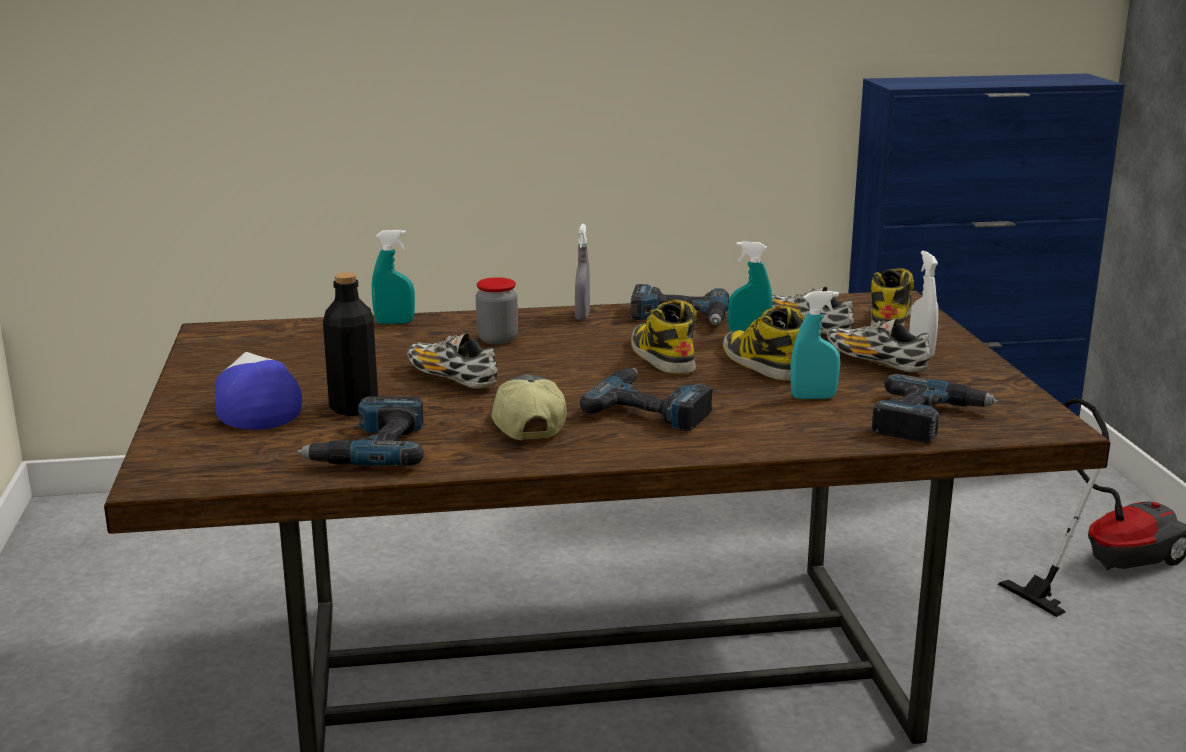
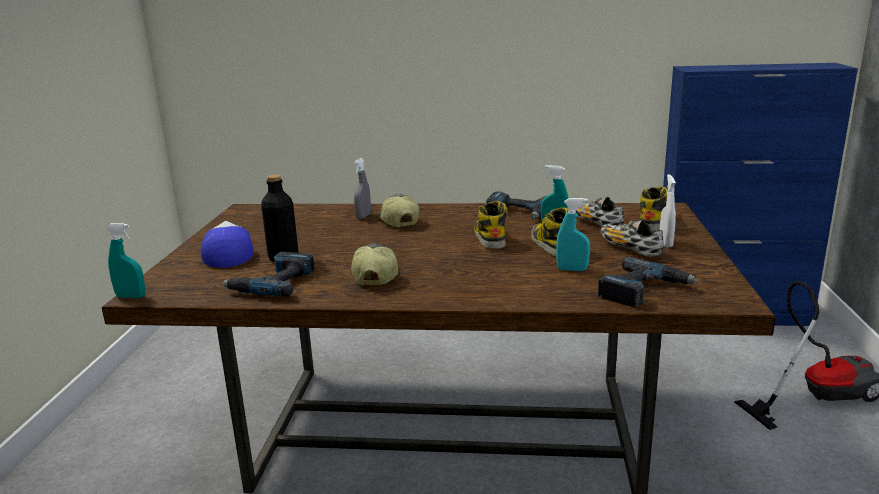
camera: 15 degrees right, 0 degrees up
(394, 322) = (346, 208): turquoise spray bottle -> turquoise spray bottle (131, 297)
(451, 379) = (352, 243): shoe -> none
(497, 339) = (397, 221): jar -> cap
(582, 316) = (458, 209): grey spray bottle -> grey spray bottle (363, 216)
(651, 409) = (460, 270): power drill -> none

